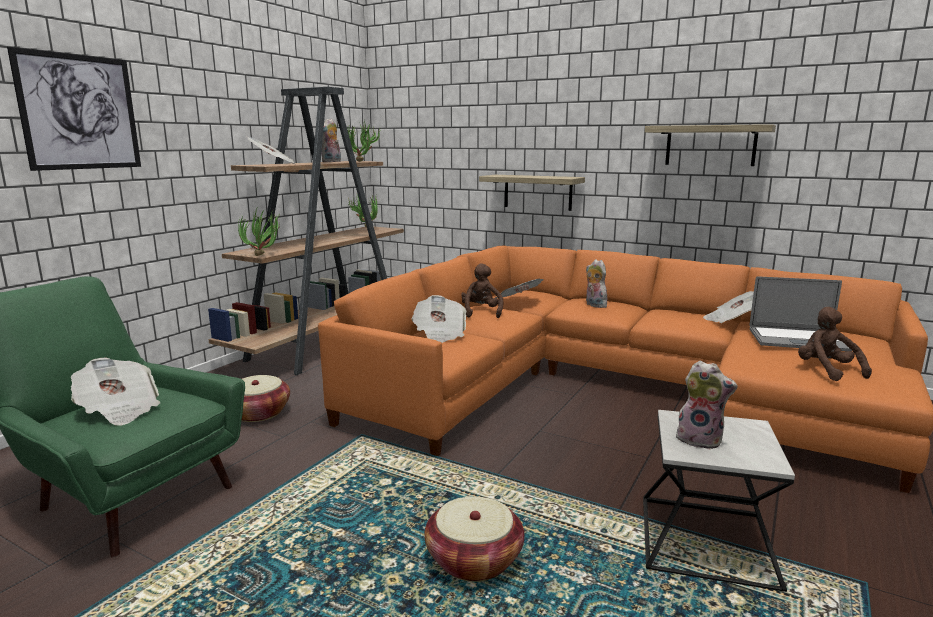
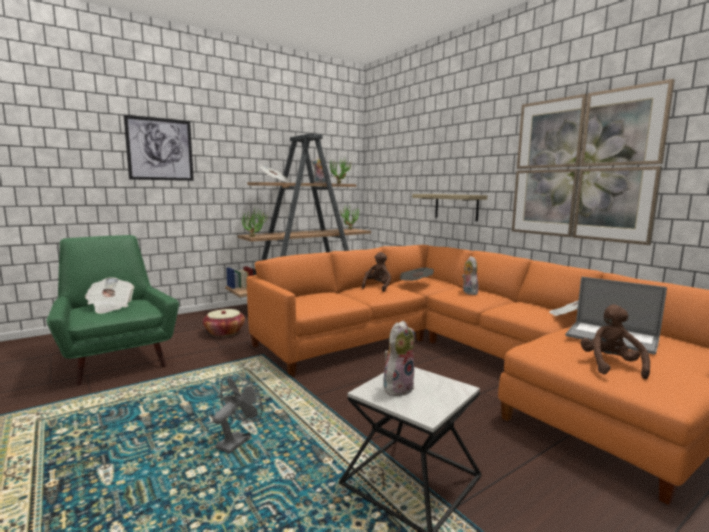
camera: 25 degrees right, 5 degrees down
(439, 334) = (327, 295): newspaper -> none
(474, 559) = (237, 441): basket -> grey fan
(700, 440) = (397, 387): plush toy -> plush toy turned 105 degrees counterclockwise
(710, 145) = (581, 167): shelf -> picture

